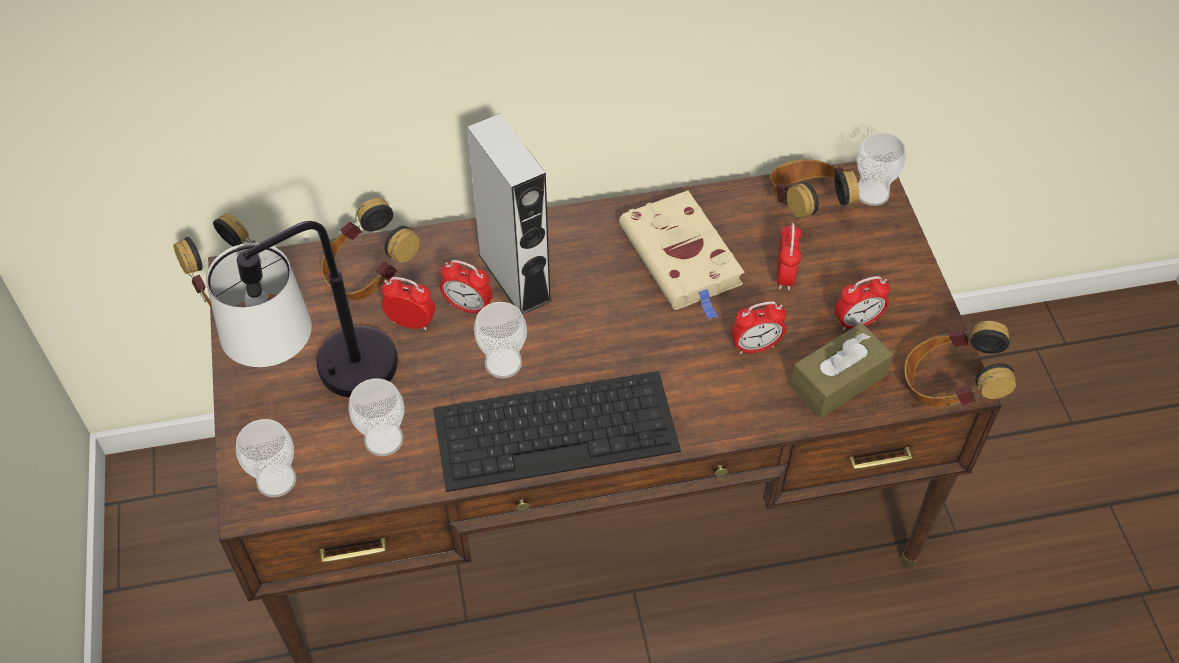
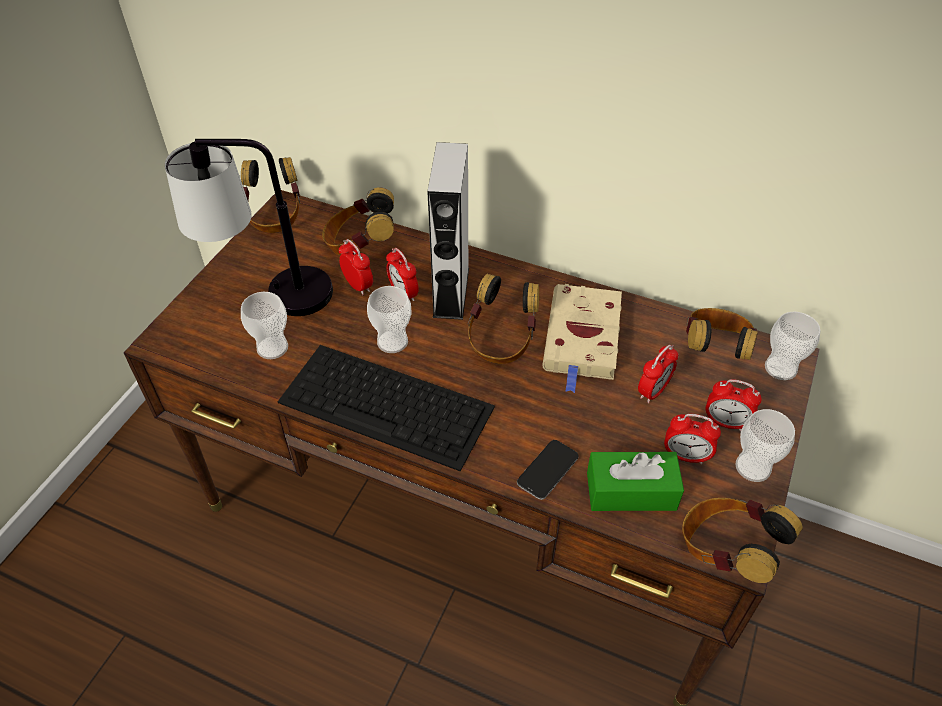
camera: 35 degrees right, 5 degrees down
(276, 480) = (188, 336): cup -> cup (753, 467)
(609, 302) = (501, 341): none -> headphones
(755, 346) = (585, 429): alarm clock -> alarm clock (725, 422)
(755, 404) = (547, 470): none -> phone
(838, 381) = (631, 491): brown tissue box -> green tissue box

